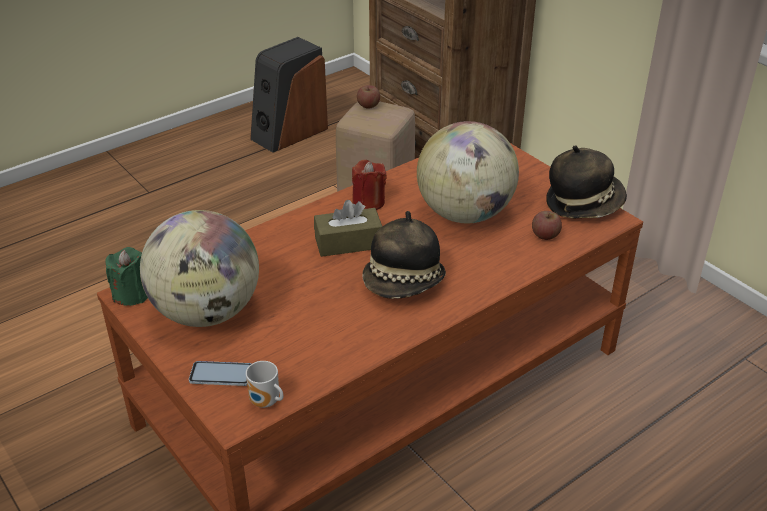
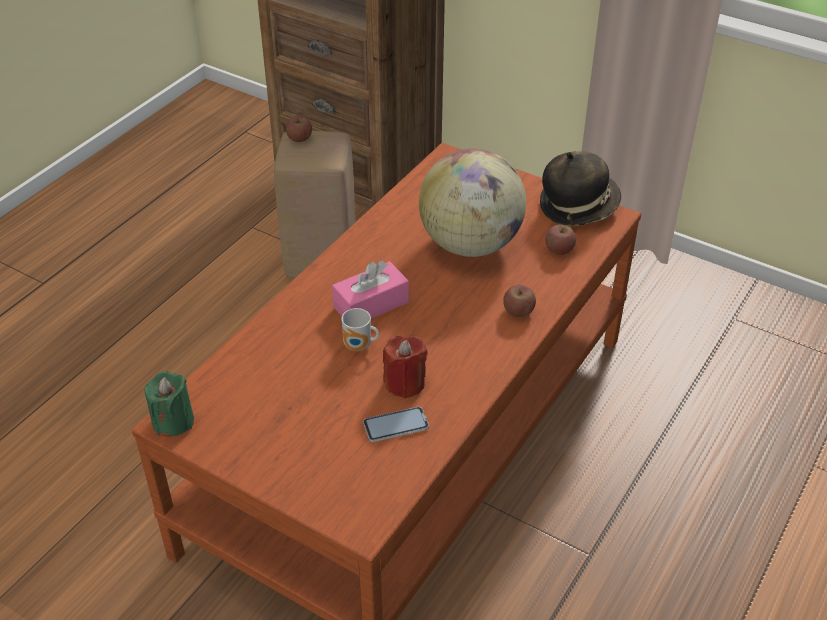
camera: 20 degrees left, 5 degrees up
(206, 312) = (267, 420): globe -> none
(221, 375) = (322, 484): phone -> phone (396, 425)
(266, 403) = (384, 501): mug -> mug (359, 347)
(289, 133) = (171, 175): speaker -> none
(348, 243) = (371, 304): brown tissue box -> pink tissue box
(368, 202) = (366, 253): red candle -> red candle (404, 383)
(404, 284) = (451, 336): hat -> none
(477, 277) = (518, 311): none -> apple

